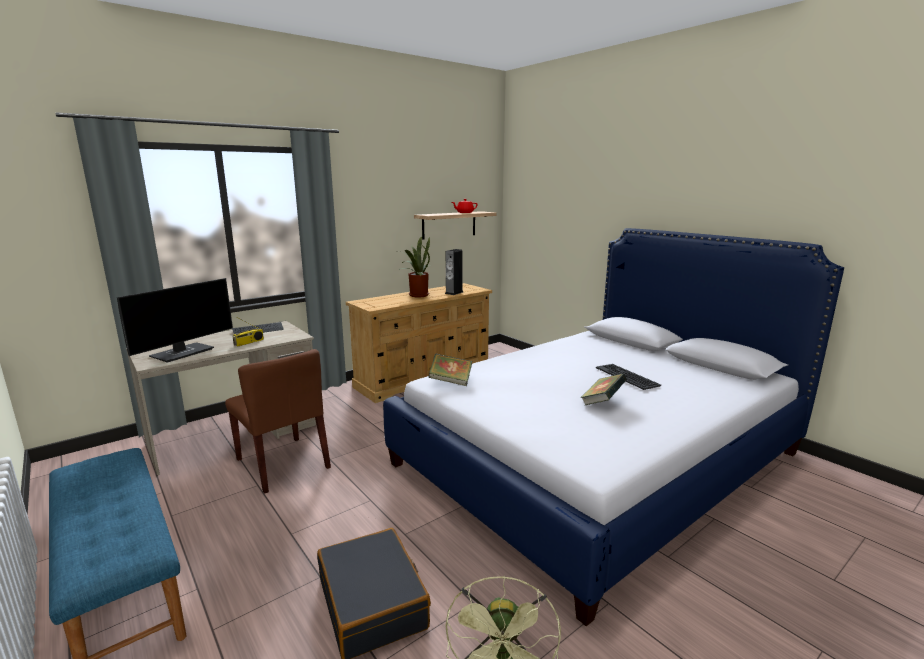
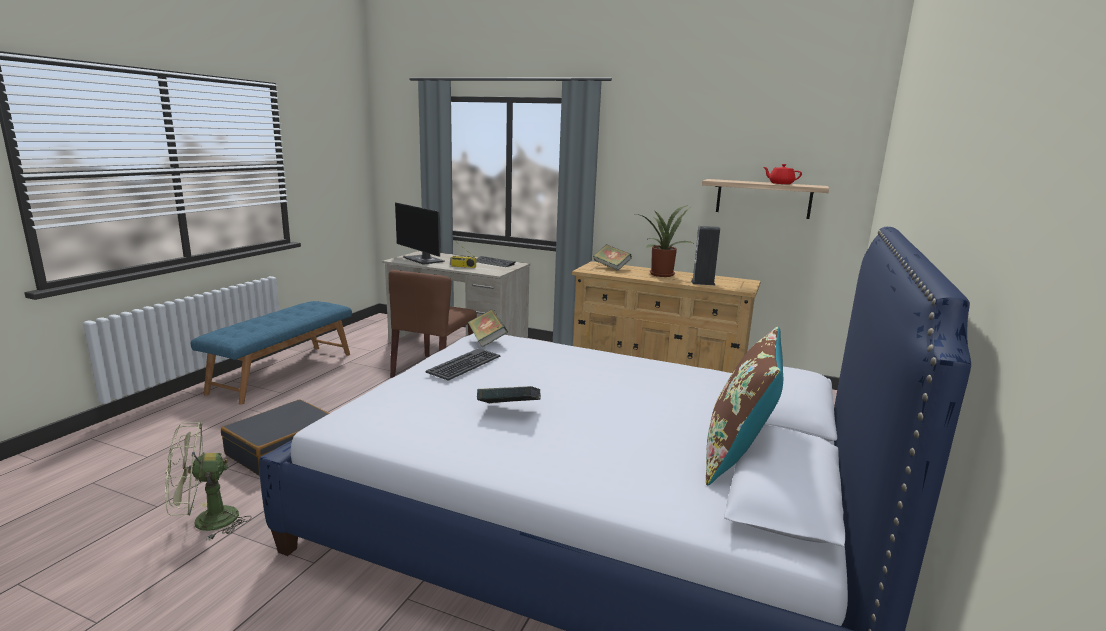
camera: 60 degrees right, 0 degrees up
(183, 352) = (424, 260): monitor -> monitor turned 45 degrees clockwise
(377, 301) = (611, 267): none -> book
(627, 377) = (611, 418): keyboard -> keyboard (465, 364)
(684, 363) = (737, 456): none -> brown pillow

